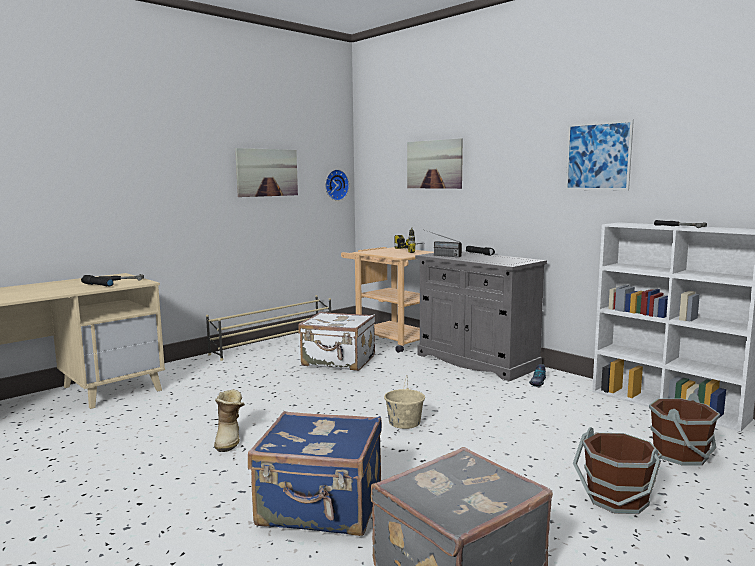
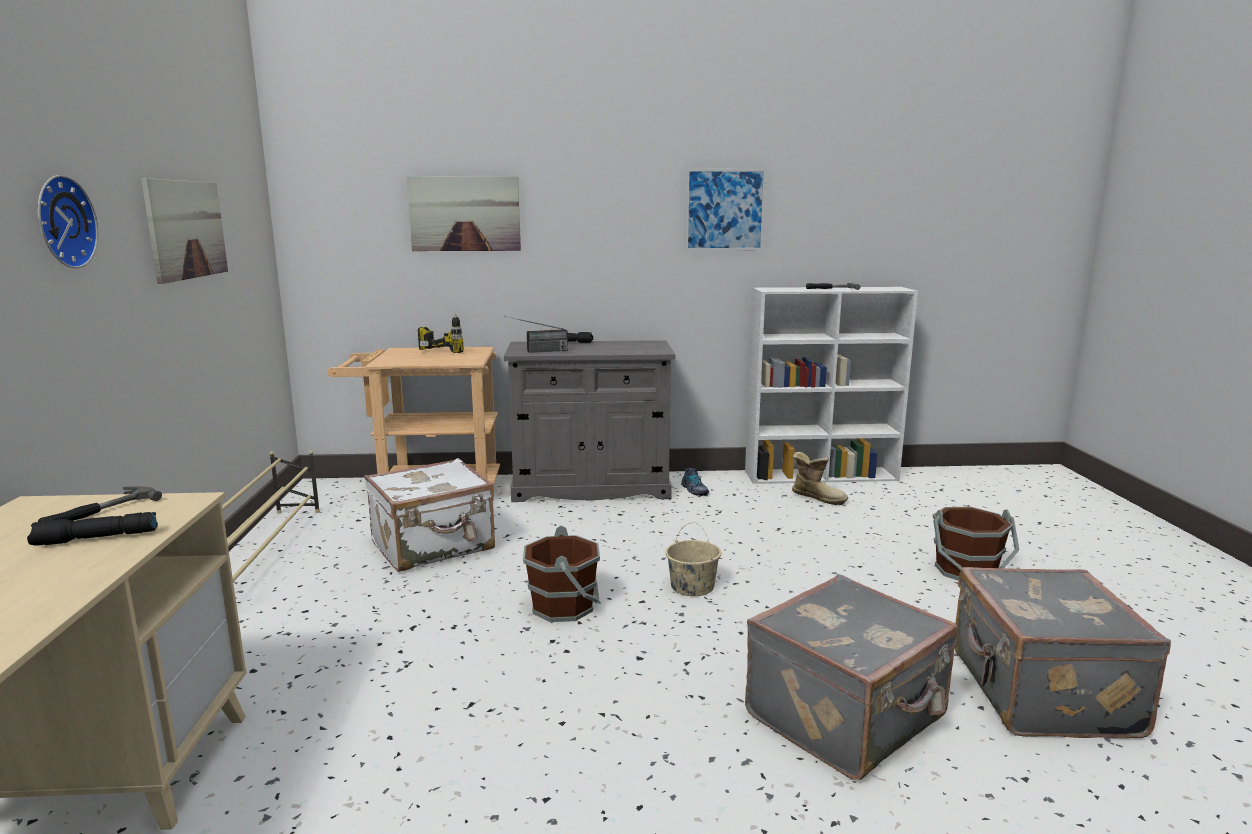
camera: 50 degrees left, 5 degrees up
(230, 439) = (566, 716): boot -> boot (817, 497)
(321, 507) = (848, 718): blue suitcase -> grey suitcase
(335, 185) = (260, 248): wall clock -> wall clock (61, 222)
(681, 454) = (914, 515): brown bucket -> brown bucket (564, 606)

